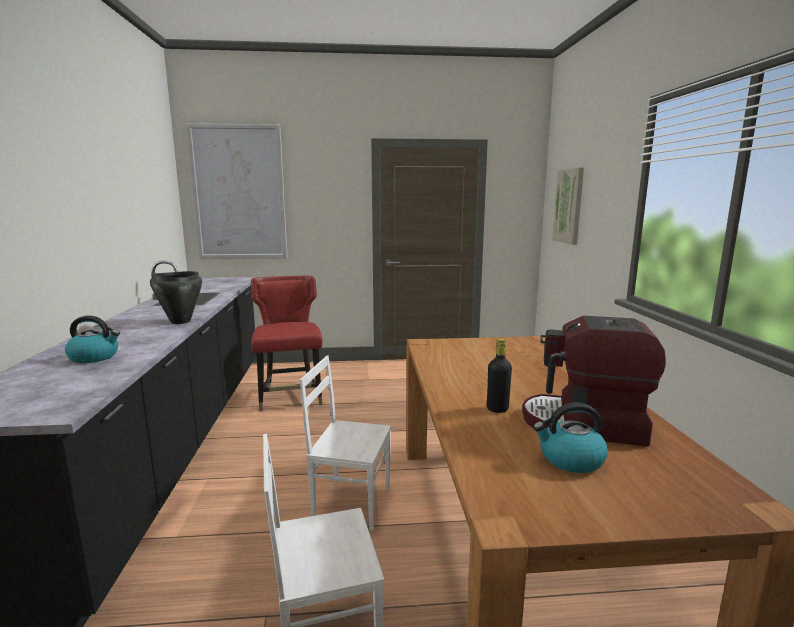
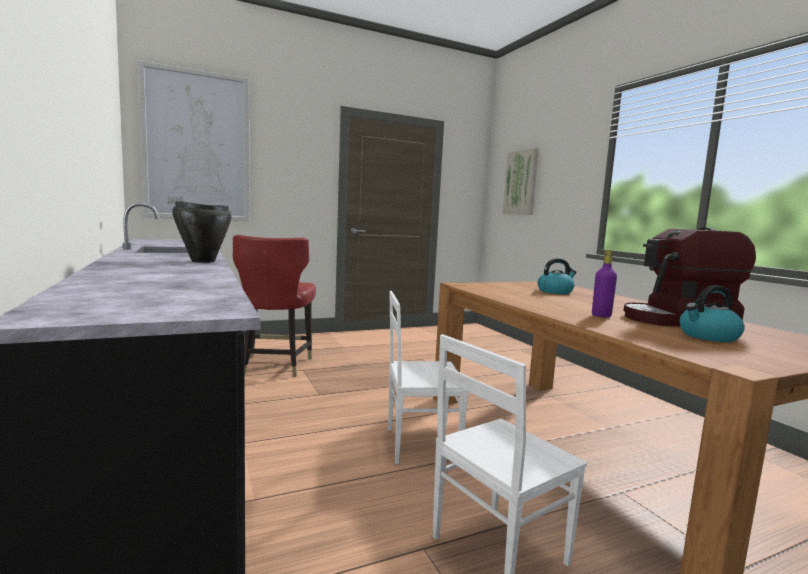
camera: 20 degrees left, 5 degrees down
(95, 357) = (158, 280): kettle -> kettle (555, 291)
(290, 398) = (275, 366): red chair -> red chair turned 150 degrees counterclockwise
(497, 409) = (601, 315): black bottle -> purple bottle

